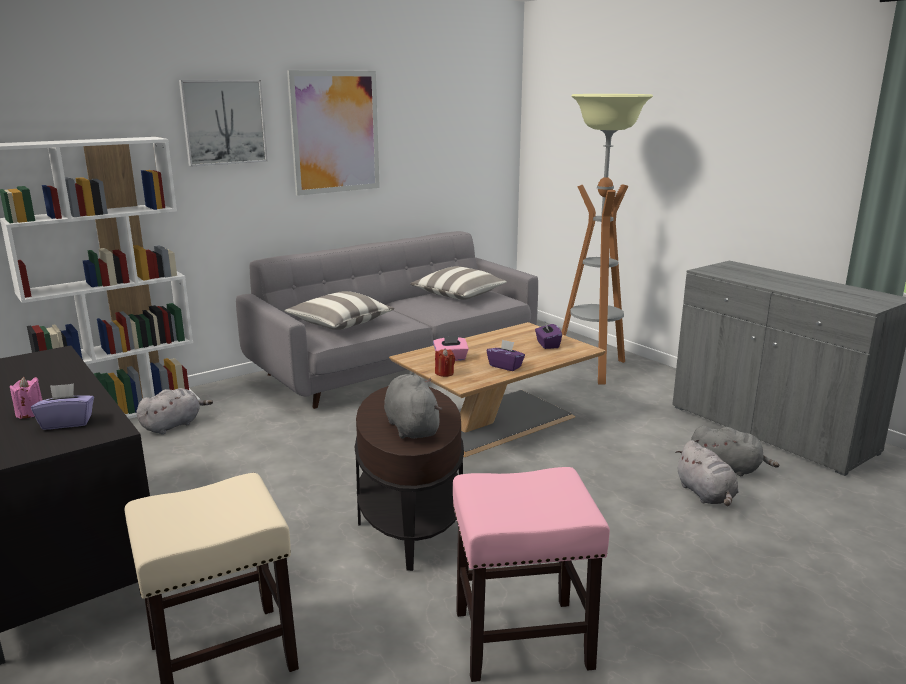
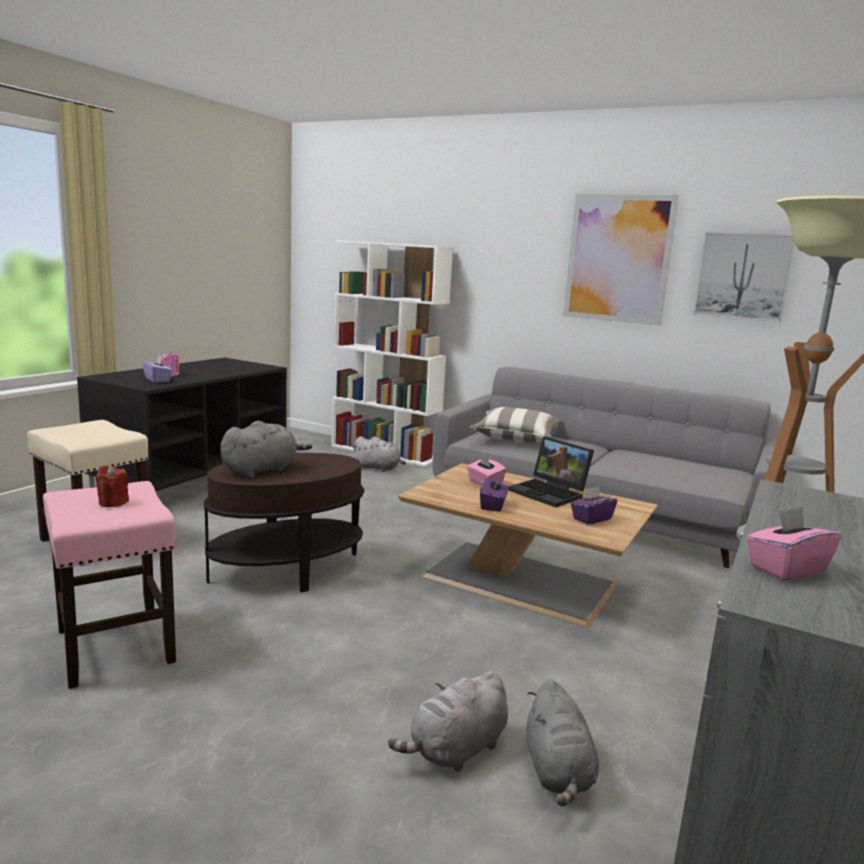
camera: 65 degrees right, 5 degrees down
(224, 122) = (510, 239): picture -> picture (743, 276)
(444, 373) = (442, 484): red candle -> red candle (113, 502)
(458, 295) = (683, 466): pillow -> none
(488, 344) = (550, 493): none -> laptop
(826, 295) = (786, 569): none -> pink tissue box

